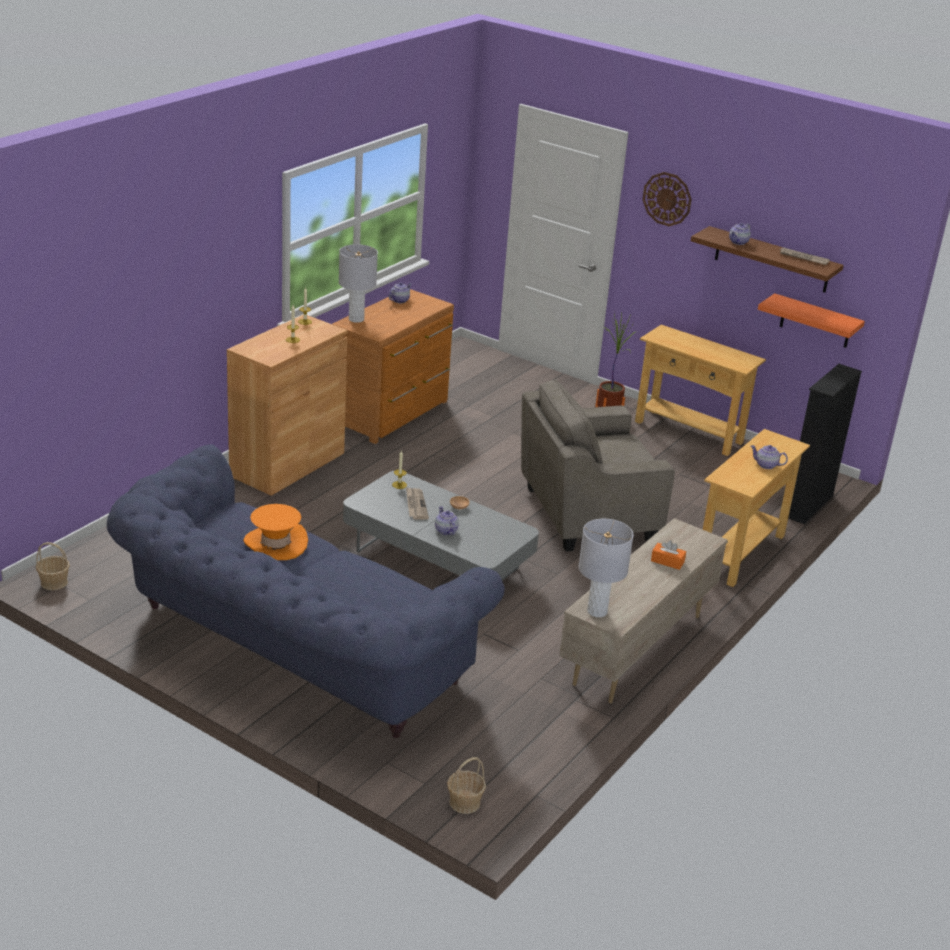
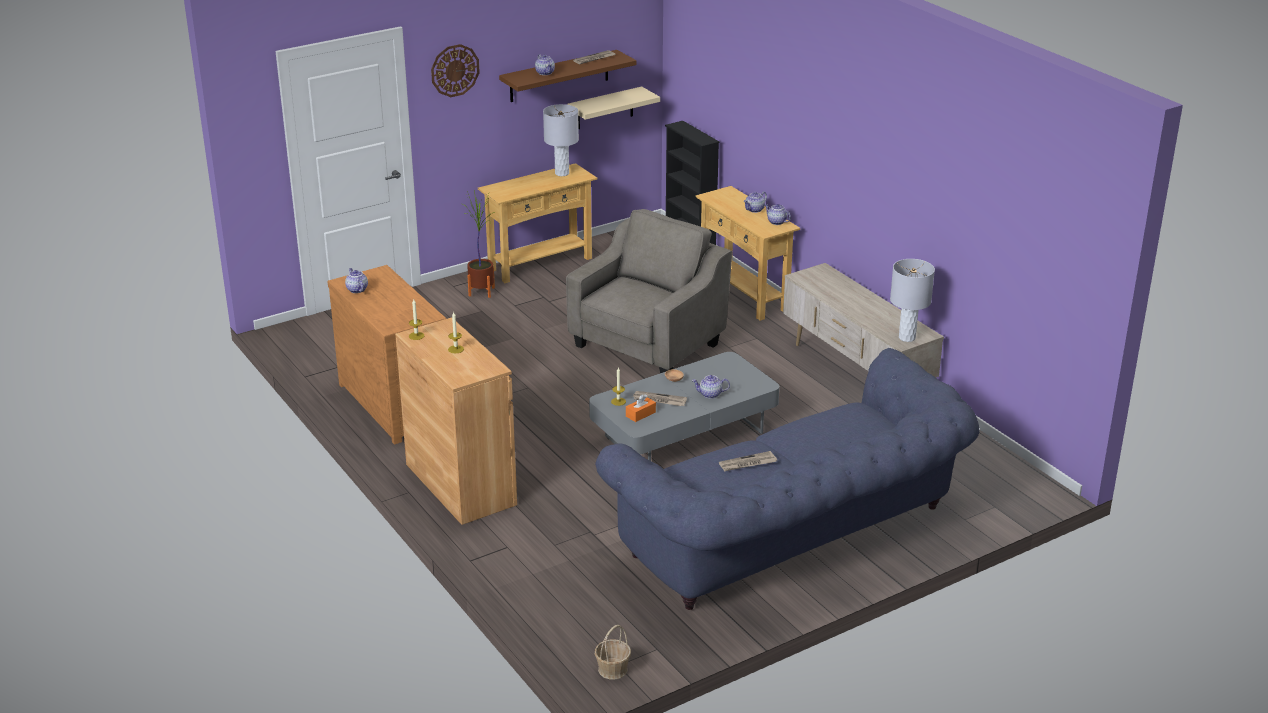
camera: 65 degrees left, 0 degrees up
(275, 543) = (747, 463): orange hat -> newspaper
(356, 319) = (385, 320): grey table lamp -> grey table lamp (562, 173)
(464, 802) = (1022, 493): basket -> none
(587, 514) = (648, 345): grey armchair -> grey armchair turned 150 degrees counterclockwise
(667, 561) = (847, 293): orange tissue box -> orange tissue box (640, 414)
(750, 481) = (776, 222): none -> teapot
(815, 321) = (605, 108): orange shelf -> beige shelf

